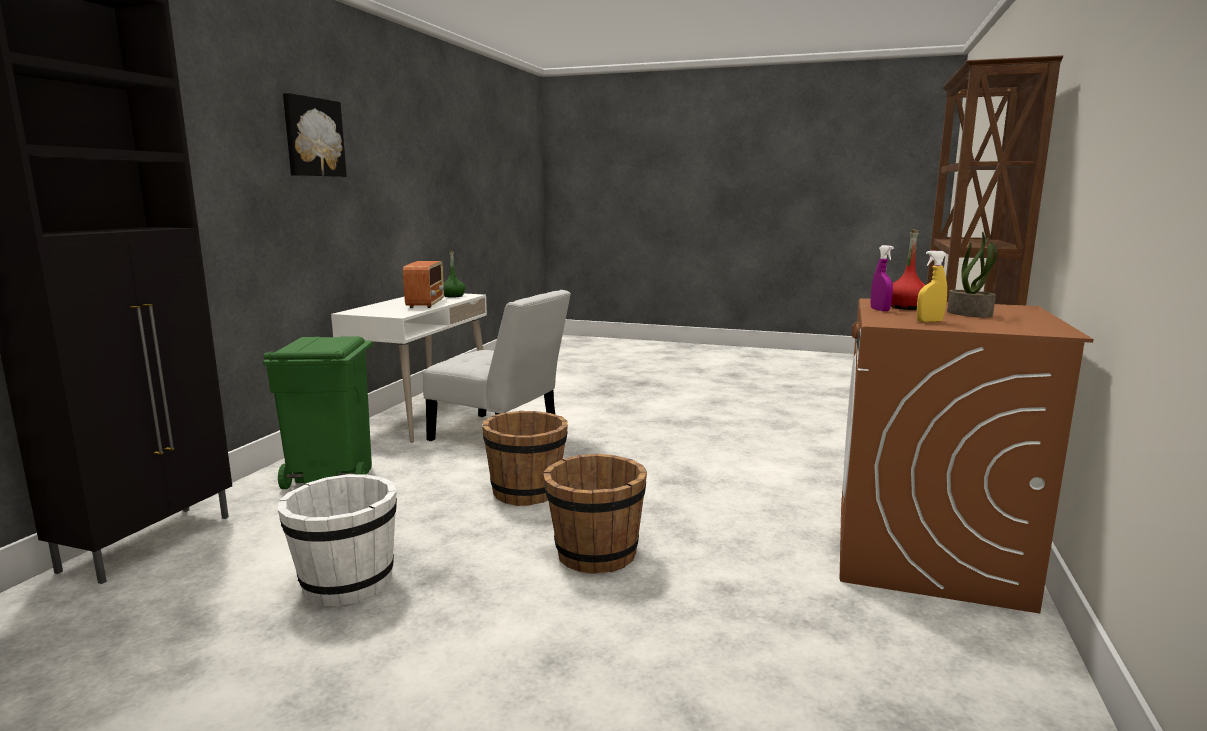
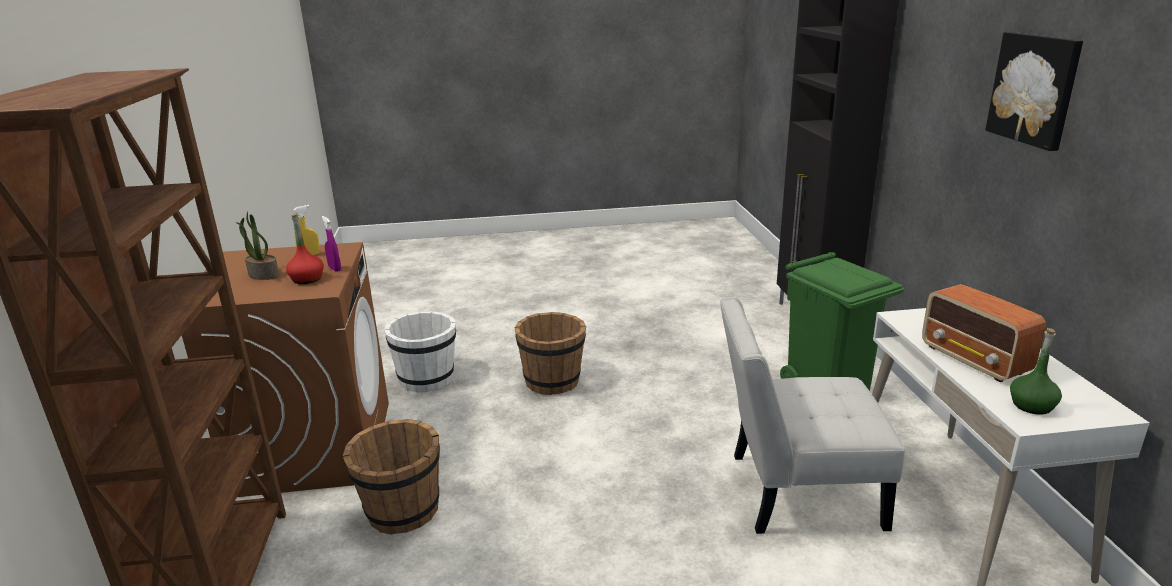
camera: 155 degrees right, 10 degrees up
(346, 584) = (668, 331): white bucket -> white bucket (427, 379)
(527, 492) = (656, 417): brown bucket -> brown bucket (402, 511)

